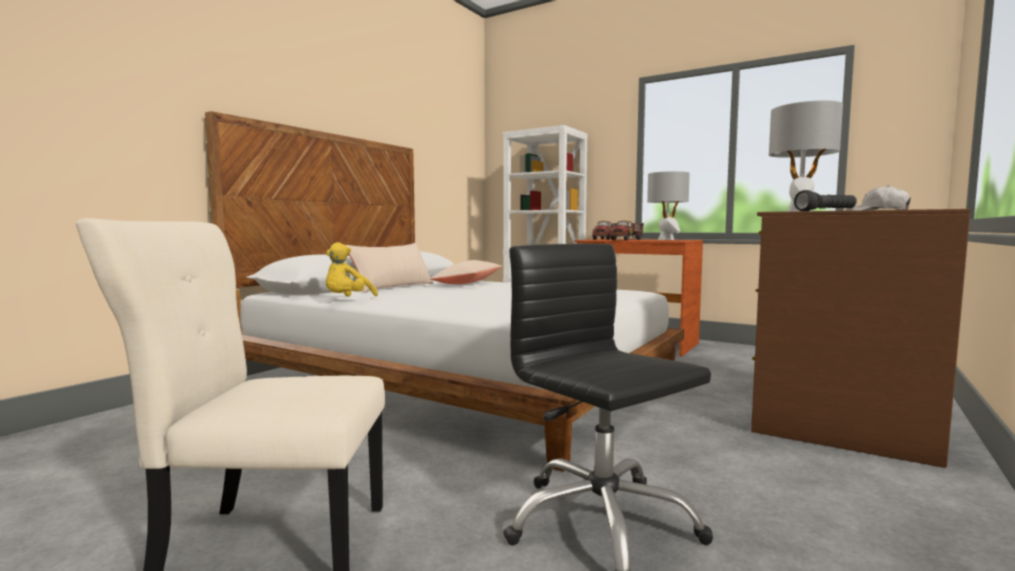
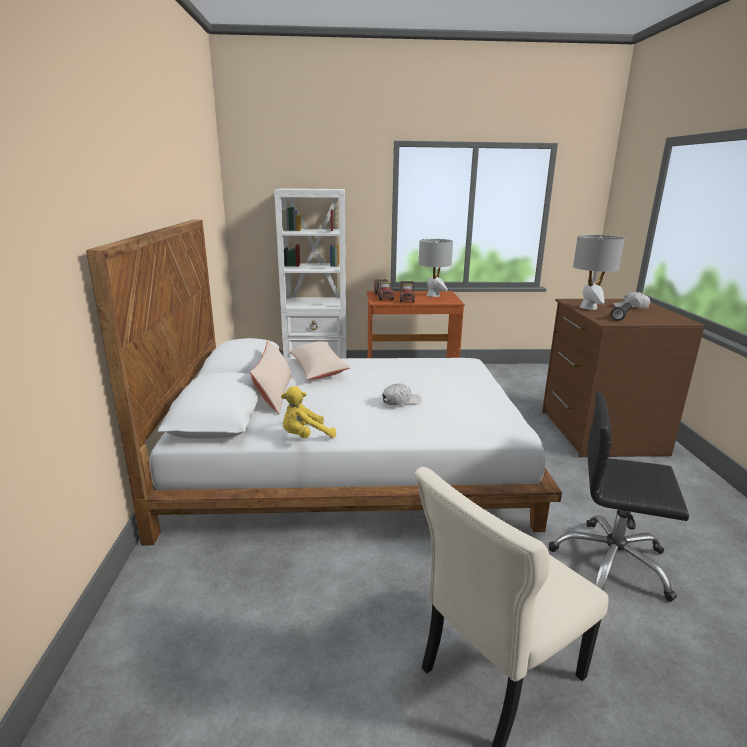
camera: 35 degrees left, 15 degrees up
(347, 300) = (305, 436): yellow plush toy -> yellow plush toy turned 75 degrees clockwise
(480, 295) = (401, 401): none -> white cap

